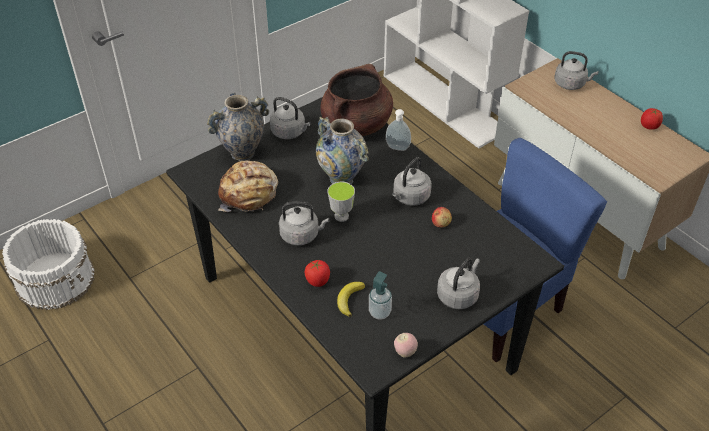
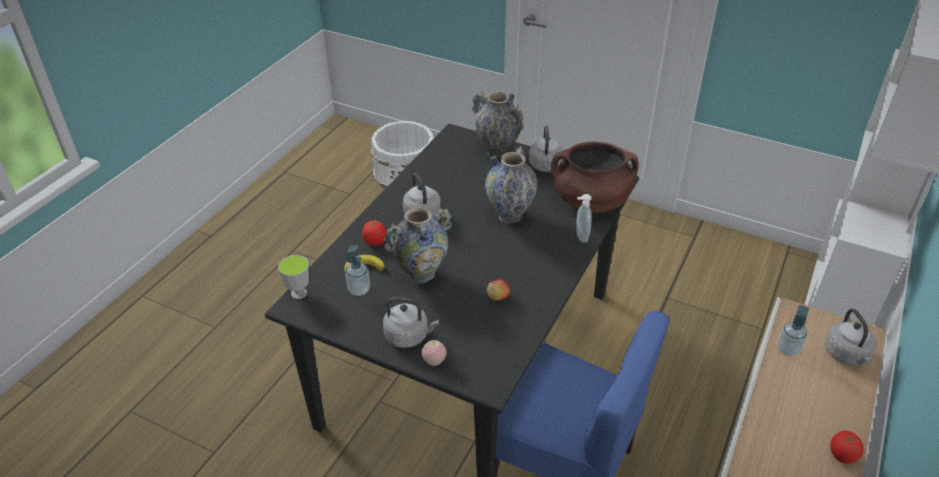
camera: 65 degrees right, 5 degrees down
(249, 194) = (451, 171): bread -> none
(341, 216) = (461, 230): cup -> cup (299, 293)
(384, 262) = (421, 274): none -> vase
(405, 352) = (320, 319): apple -> apple (434, 361)
(410, 197) = (518, 266): grey kettle -> none
(554, 106) = (787, 350): none -> soap dispenser

